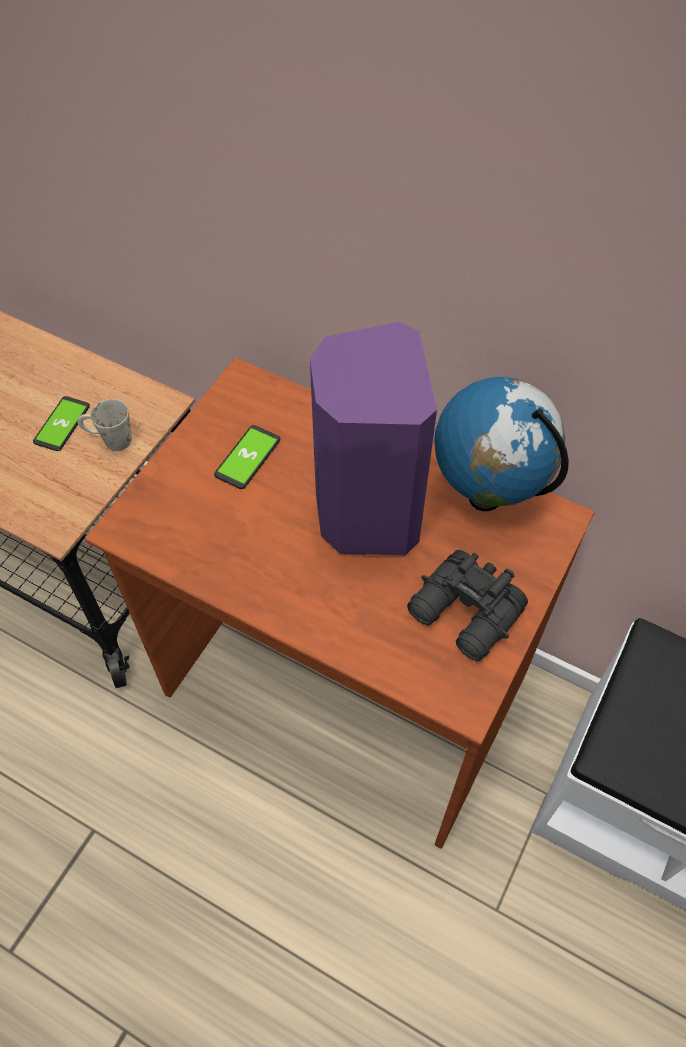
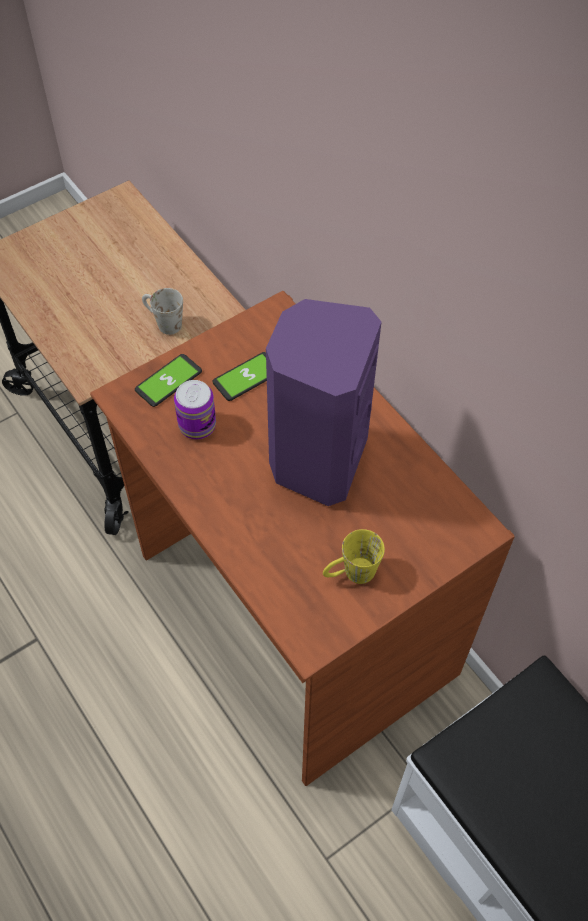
camera: 25 degrees right, 0 degrees up
(62, 424) = (133, 296): phone -> phone (168, 381)
(223, 527) = (197, 425): none -> can
(465, 615) = (350, 574): black binoculars -> yellow mug
(486, 495) = (426, 485): globe -> none

